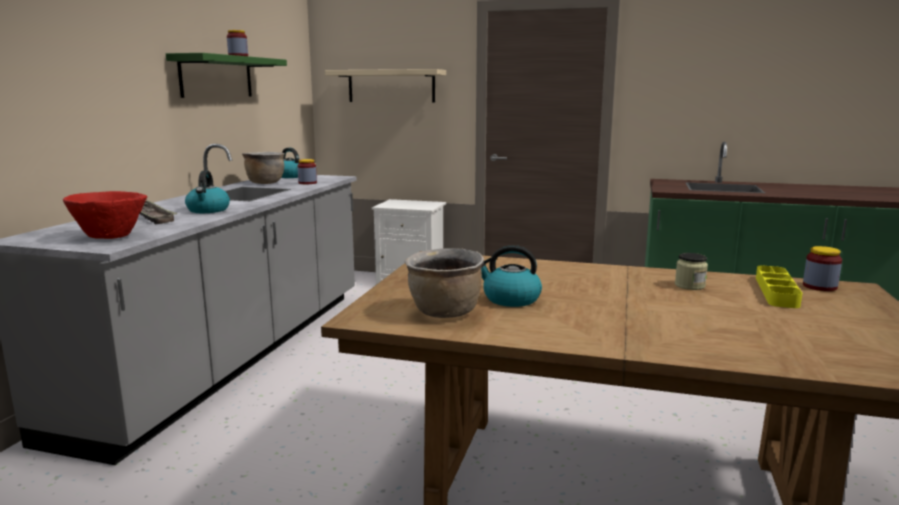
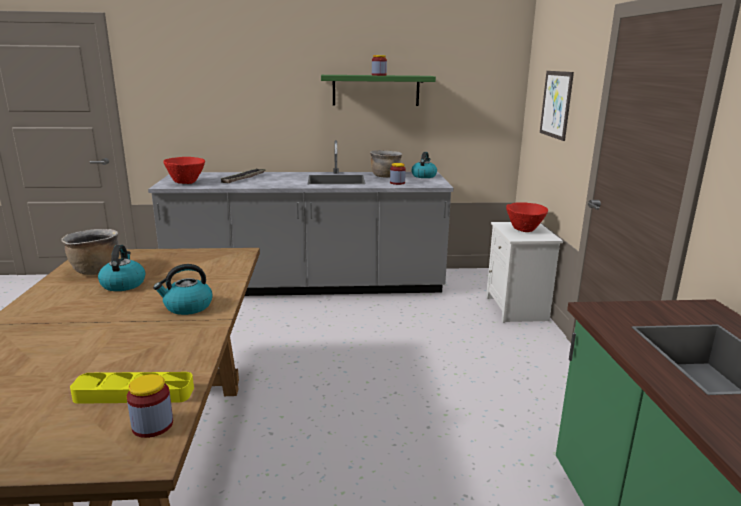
camera: 70 degrees right, 5 degrees up
(208, 210) = (268, 183): kettle -> kettle (187, 307)
(391, 86) = (556, 104): beige shelf -> picture
(408, 204) = (524, 230): none -> red bowl
(689, 285) = (158, 347): jar -> none

